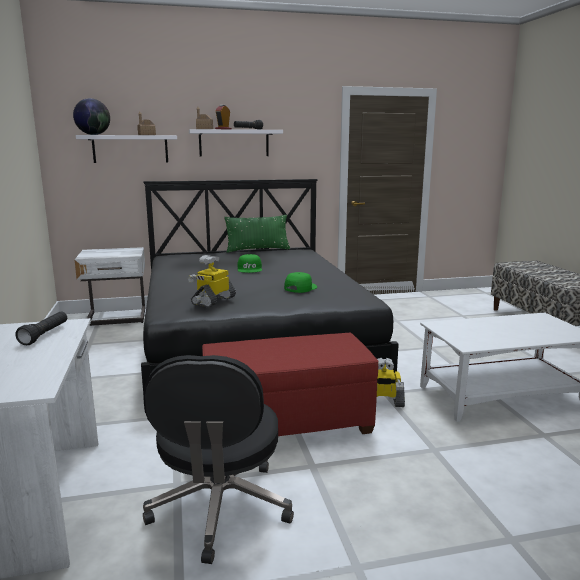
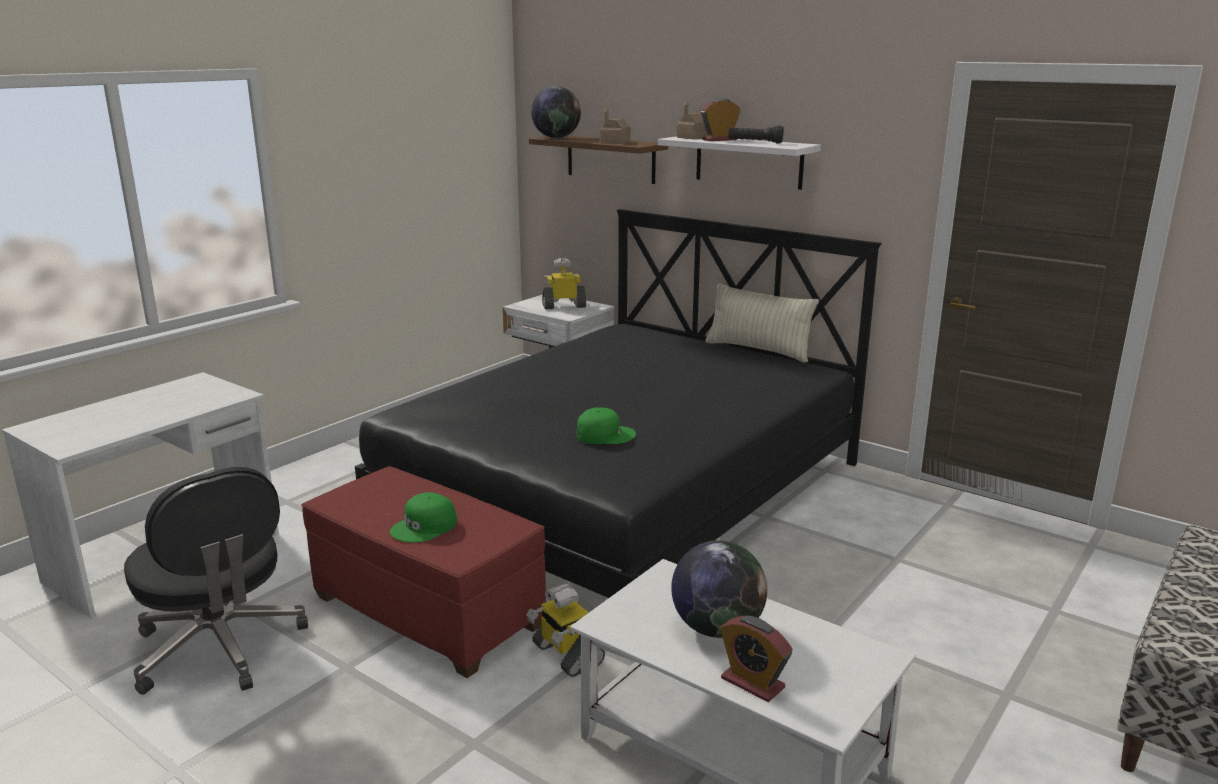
camera: 50 degrees right, 5 degrees up
(45, 335) = (196, 399): black flashlight -> none
(130, 149) = (610, 159): white shelf -> brown shelf
(213, 301) = (462, 414): toy robot -> toy robot (564, 306)
(220, 509) = (220, 648): black office chair -> black office chair turned 90 degrees counterclockwise
(250, 269) = (641, 381): green cap -> green cap (425, 527)
(257, 250) = (758, 350): green pillow -> beige pillow
(495, 330) = (717, 628): none -> globe
(545, 337) = (752, 683): none -> alarm clock

